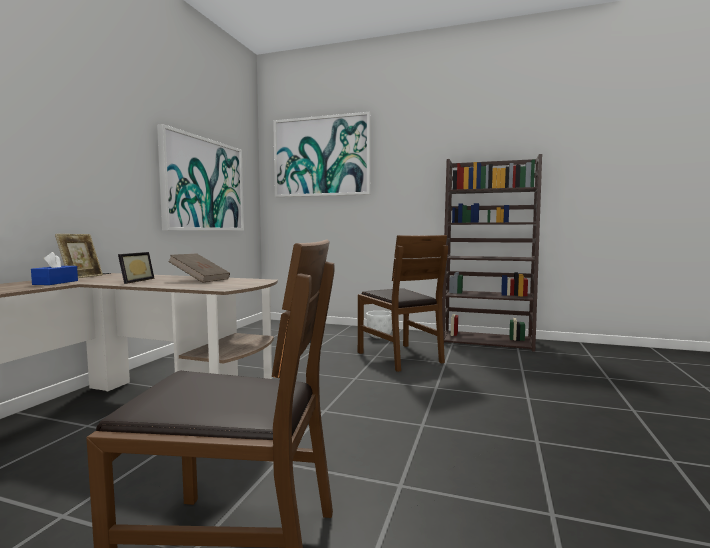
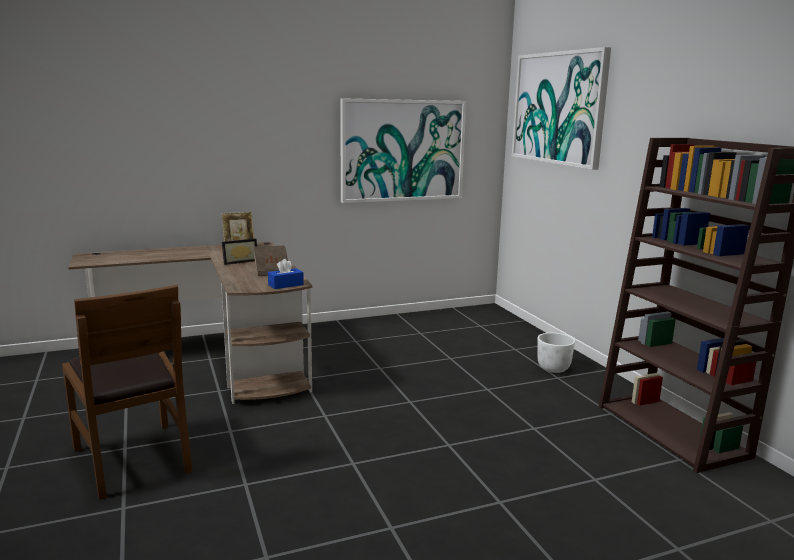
camera: 50 degrees right, 10 degrees up
(55, 282) = (207, 252): blue tissue box -> blue tissue box (285, 285)
(400, 357) = (506, 401): brown chair -> none

